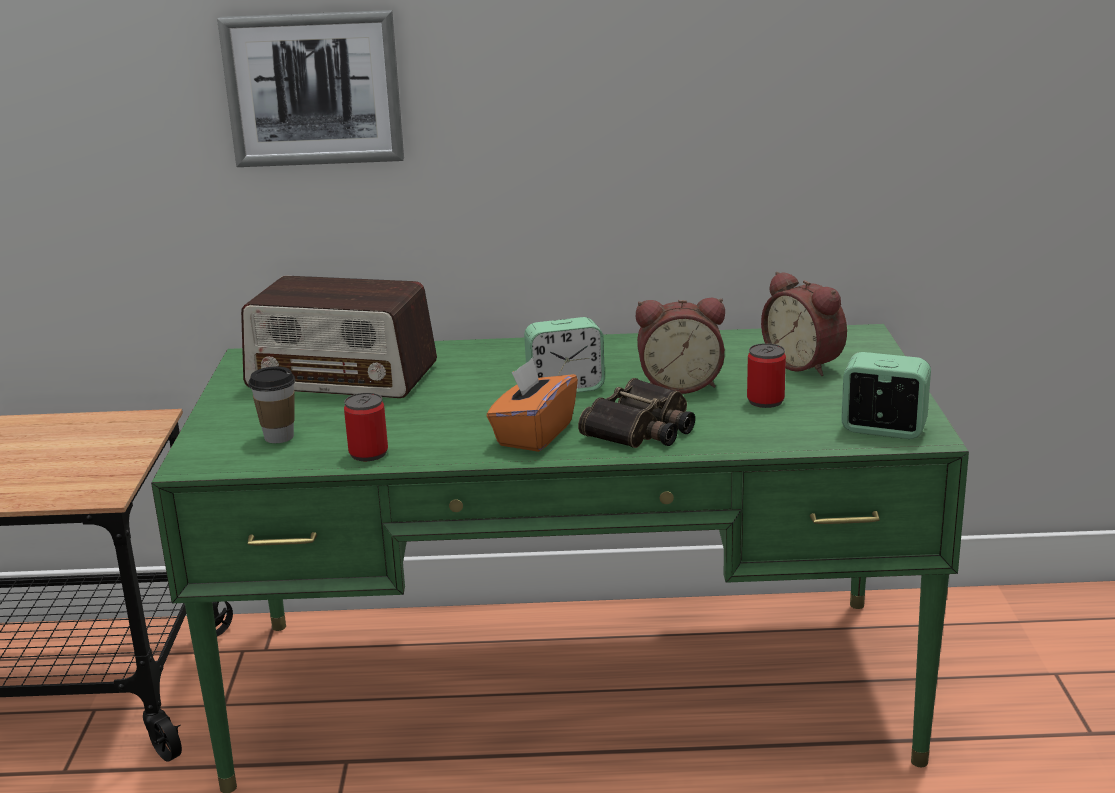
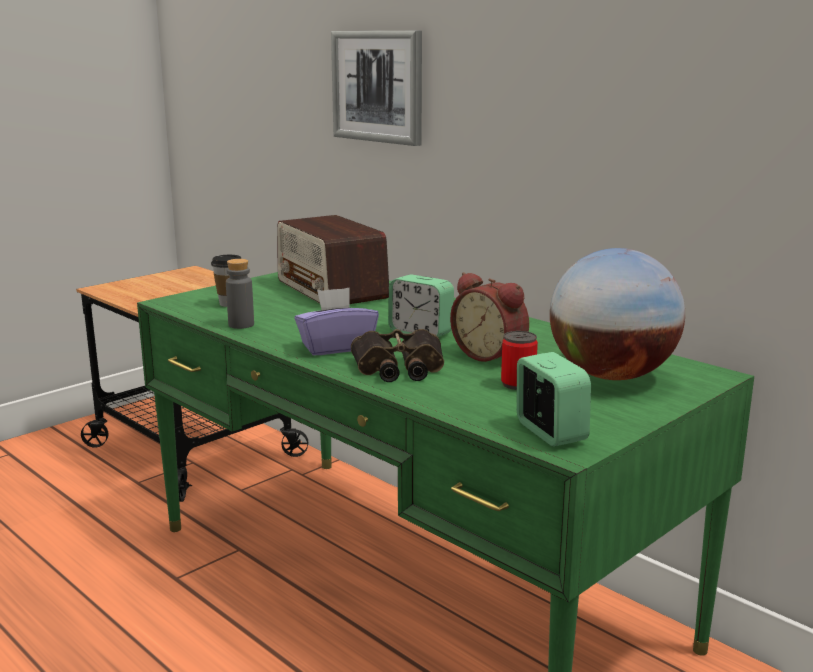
camera: 45 degrees right, 5 degrees down
(368, 453) = (241, 325): can -> grey bottle
(534, 434) = (336, 347): orange tissue box -> purple tissue box
(805, 364) = (612, 376): alarm clock -> globe

